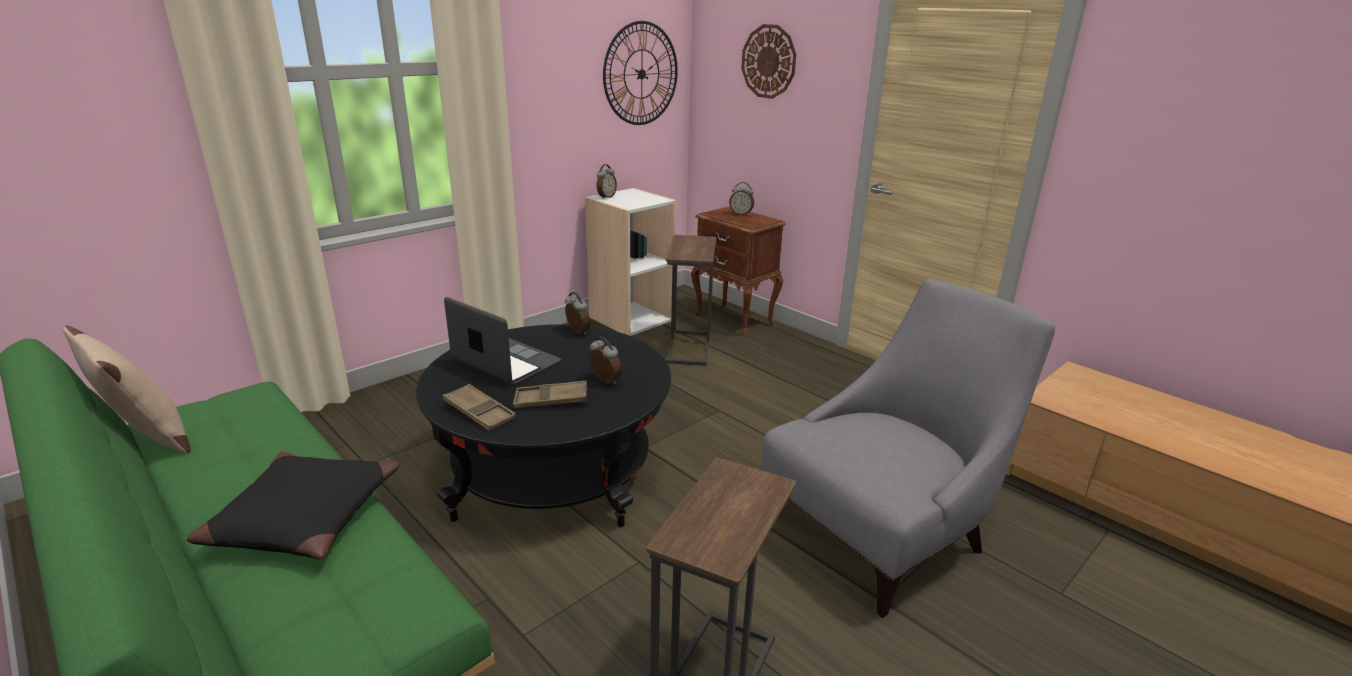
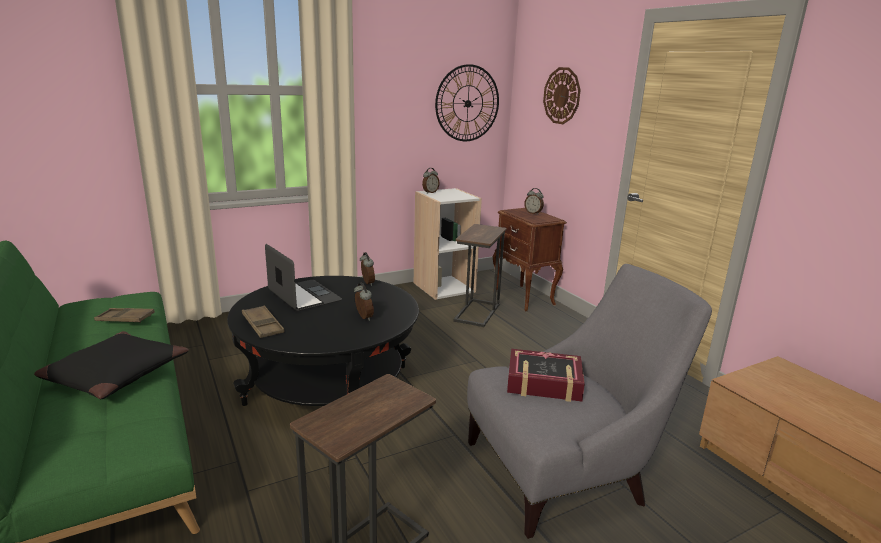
camera: 15 degrees right, 5 degrees down
(148, 441) = (61, 316): beige pillow -> none
(551, 400) = (316, 324): brown tray -> brown tray (125, 319)
(861, 433) = (544, 382): none -> book

